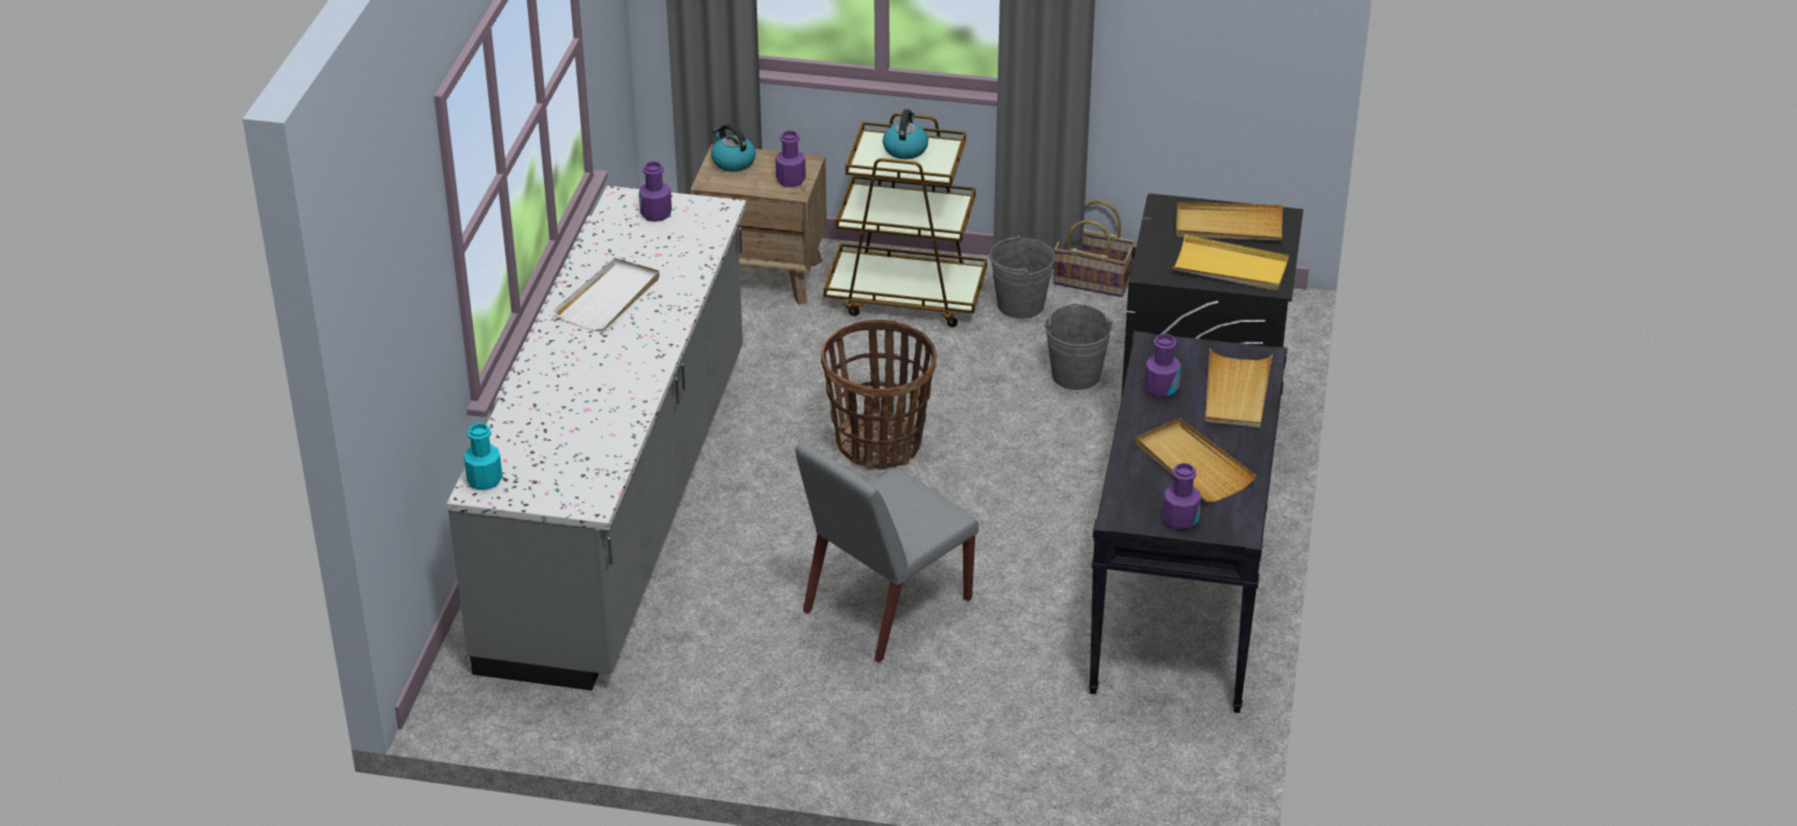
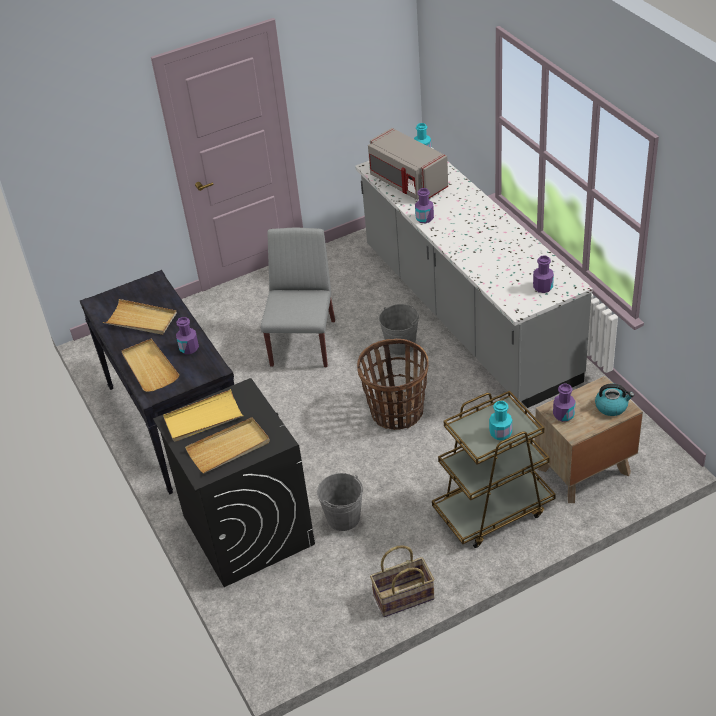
camera: 145 degrees right, 5 degrees up
(584, 443) = (406, 182): none -> grey microwave
(609, 298) = (493, 238): white tray -> none
(905, 149) = (500, 433): kettle -> turquoise bottle
(1020, 305) = (425, 548): grey bucket -> grey bucket (400, 345)
(1180, 520) = (126, 293): purple bottle -> purple bottle (424, 218)

